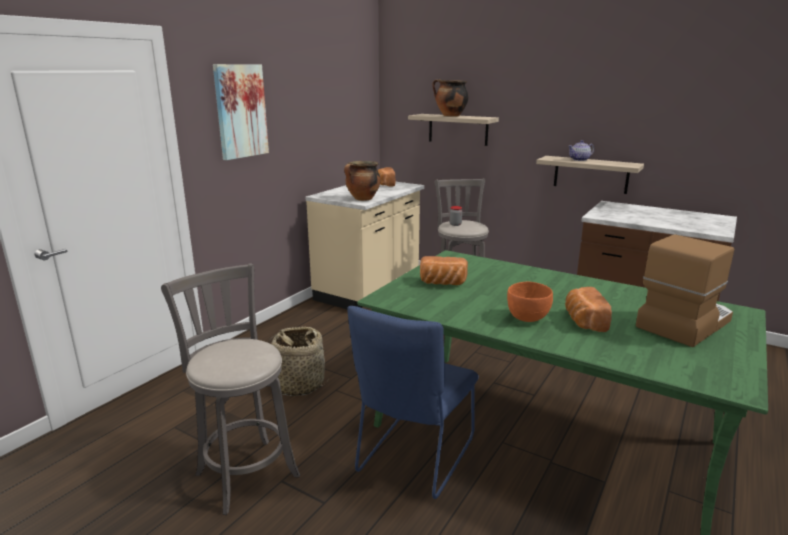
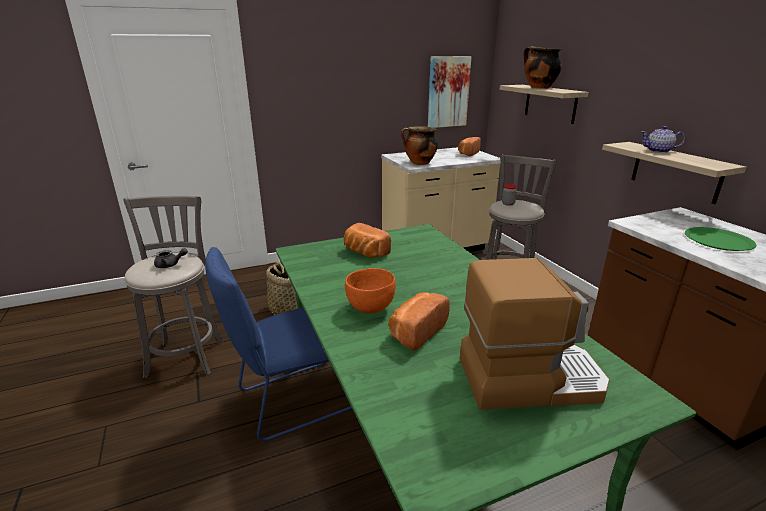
camera: 35 degrees right, 5 degrees up
(240, 111) = (314, 72): picture -> picture (448, 92)
(246, 353) = (170, 265): none -> grey teapot
(655, 216) = (718, 240): none -> green plate

